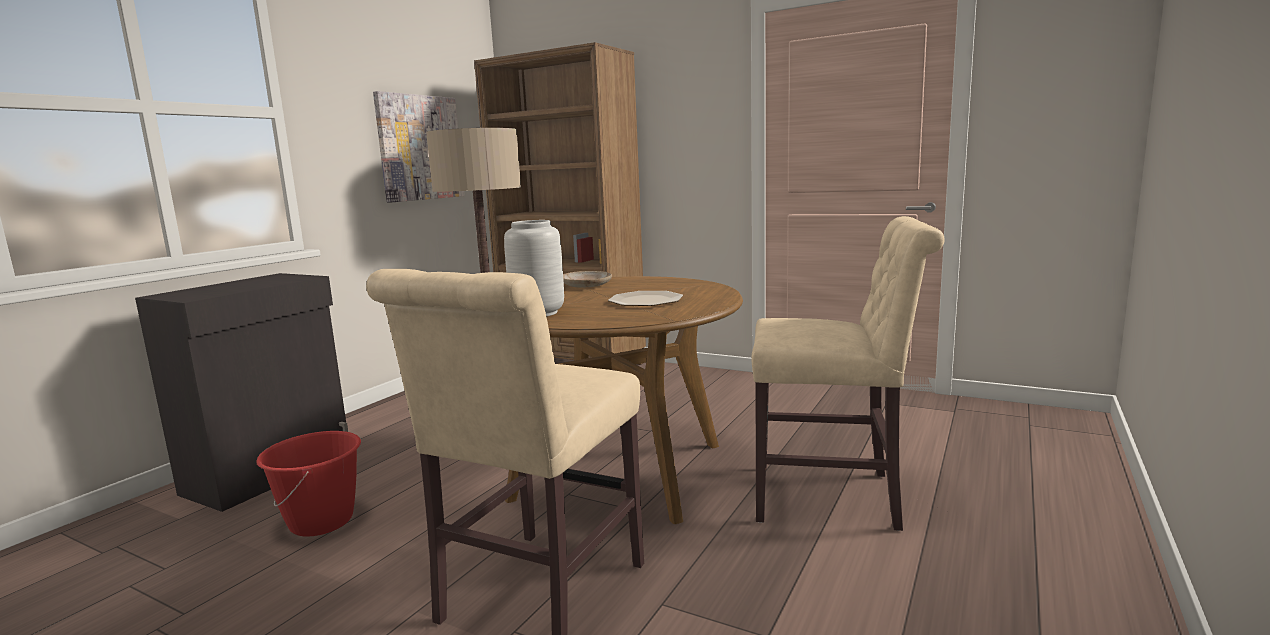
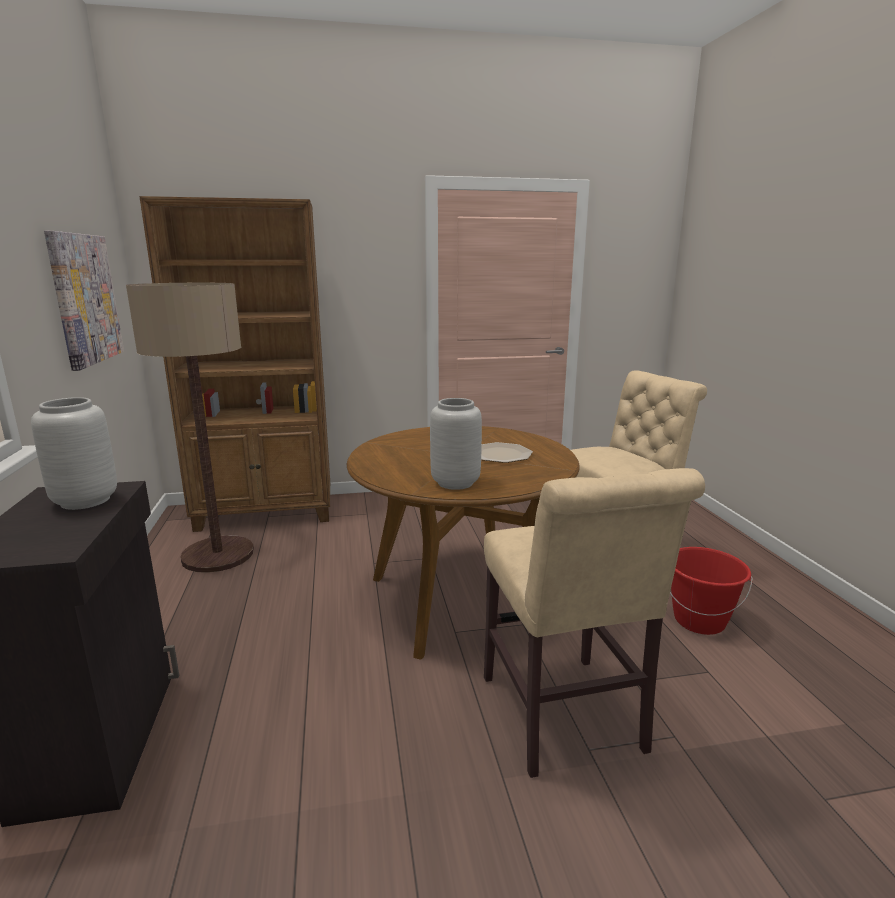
camera: 40 degrees left, 5 degrees up
(273, 281) = (86, 501): none -> grey vase
(322, 521) = (274, 756): red bucket -> red bucket (699, 621)
(586, 285) = (404, 445): beige plate -> none

